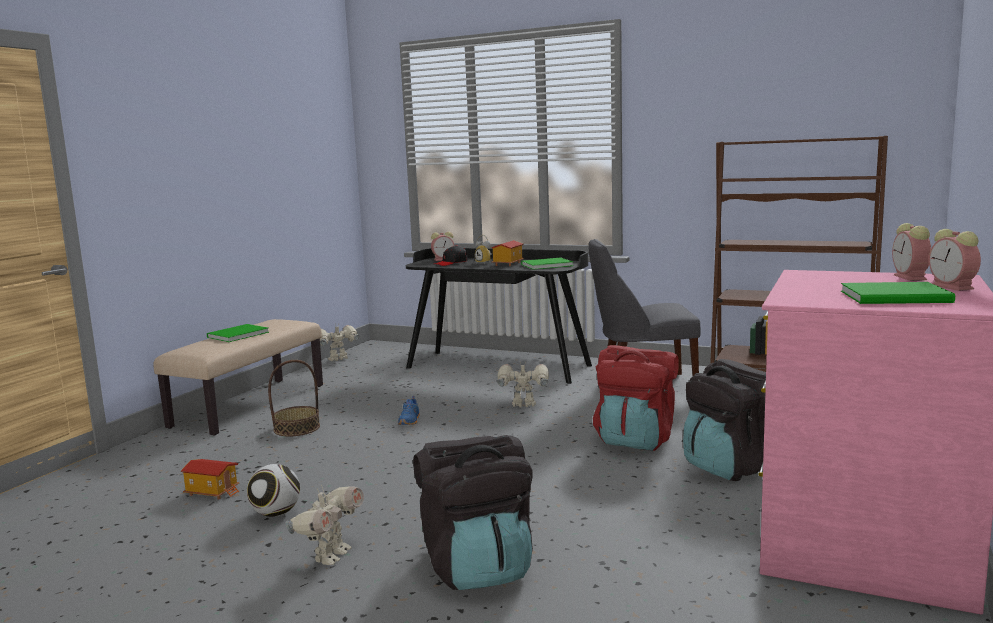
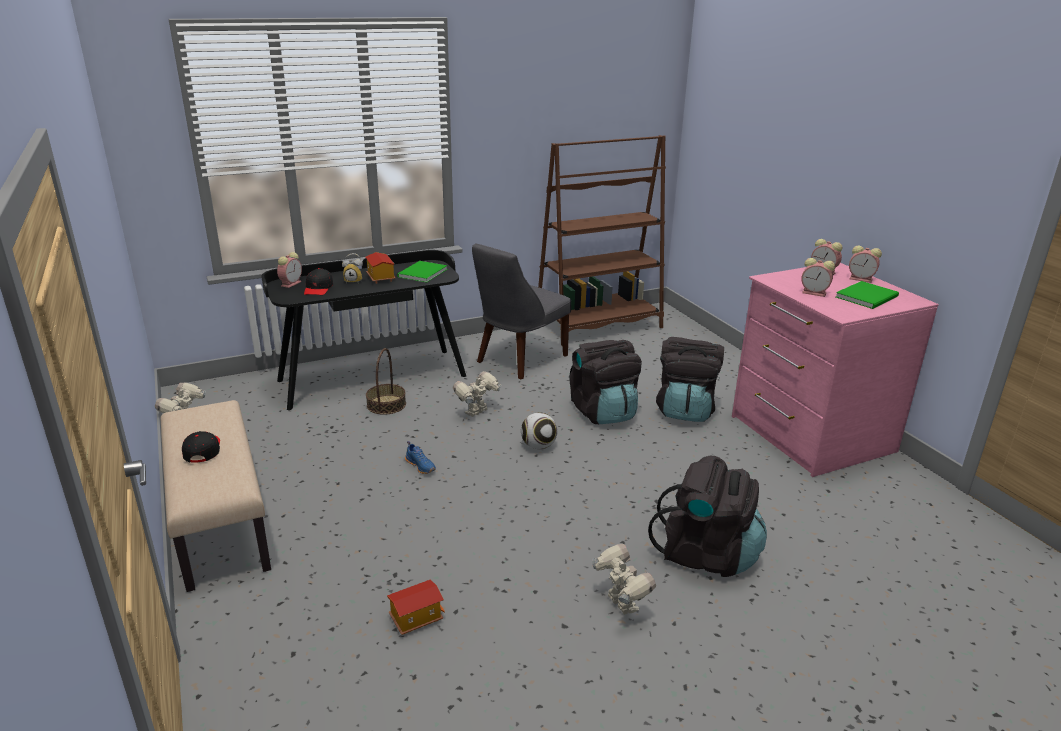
camera: 50 degrees left, 15 degrees up
(236, 335) = (202, 450): green book -> black cap
(276, 513) = (512, 601): football -> football (538, 446)
(297, 428) = (336, 521): basket -> basket (386, 404)
(636, 439) = (603, 412): red backpack -> black backpack
(823, 286) = (815, 293): none -> alarm clock

